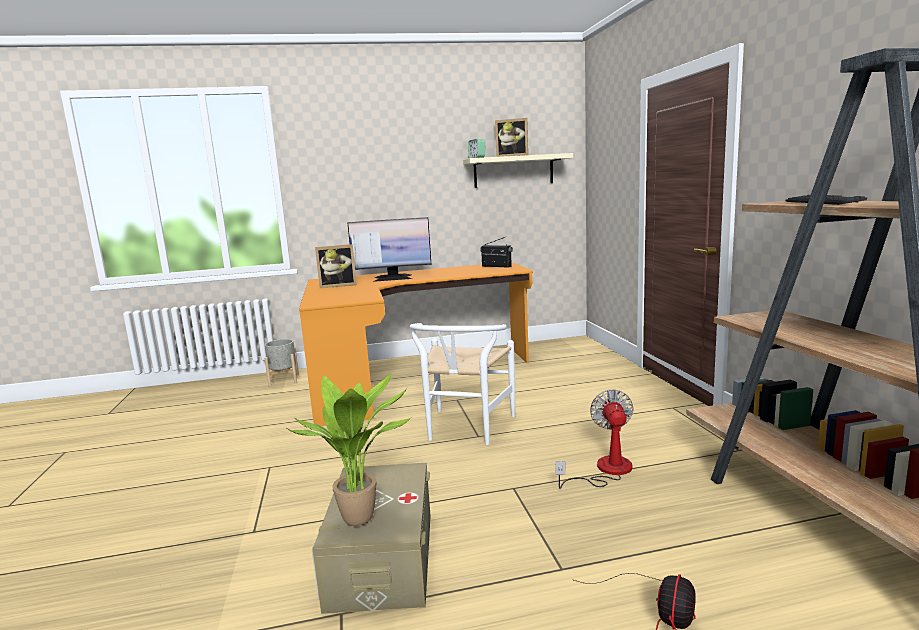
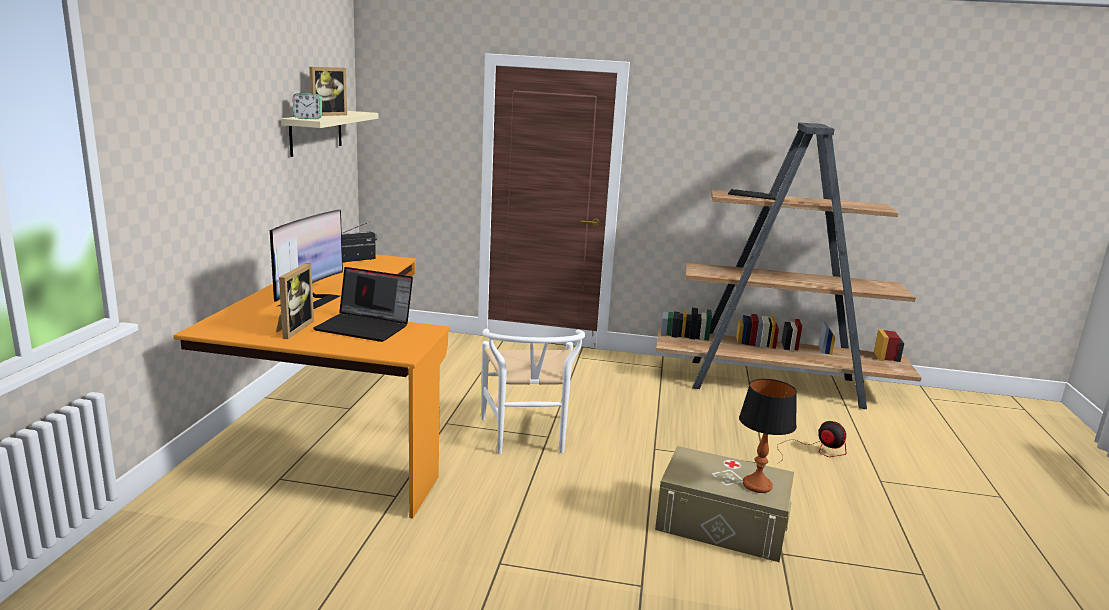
camera: 70 degrees left, 5 degrees up
(284, 380) = (173, 519): grey planter -> none
(358, 291) = (366, 327): none -> laptop
(364, 519) = (756, 485): potted plant -> table lamp
(465, 430) = (528, 438): white chair -> white chair turned 45 degrees clockwise
(605, 471) = (655, 411): fan -> none

